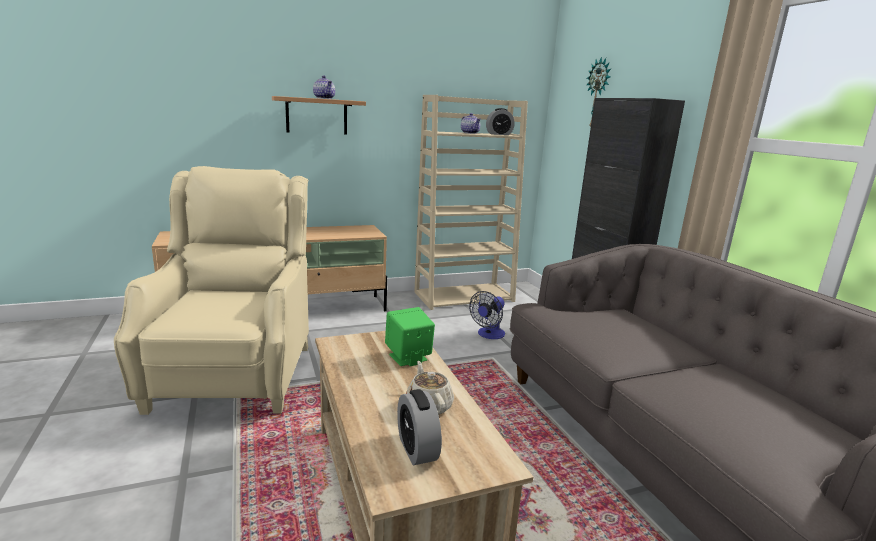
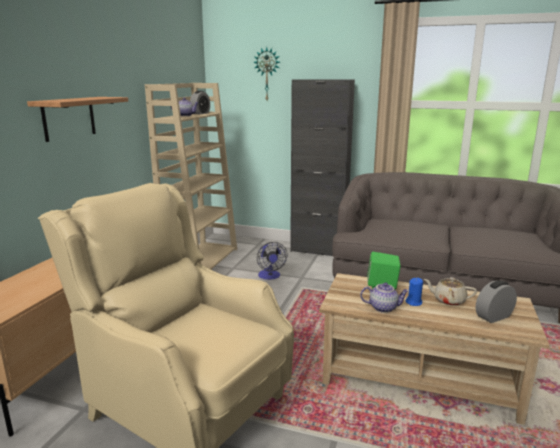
camera: 50 degrees left, 0 degrees up
(324, 98) = (87, 98): teapot -> teapot (383, 307)
(392, 383) = (414, 302): none -> blue candle
(417, 449) = (493, 316): alarm clock -> alarm clock turned 135 degrees clockwise

